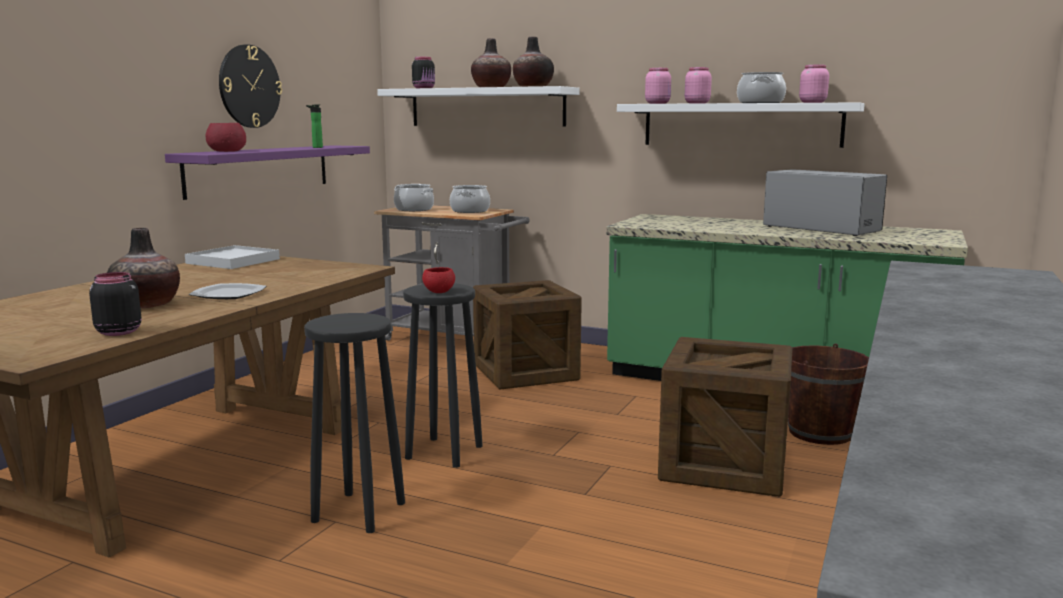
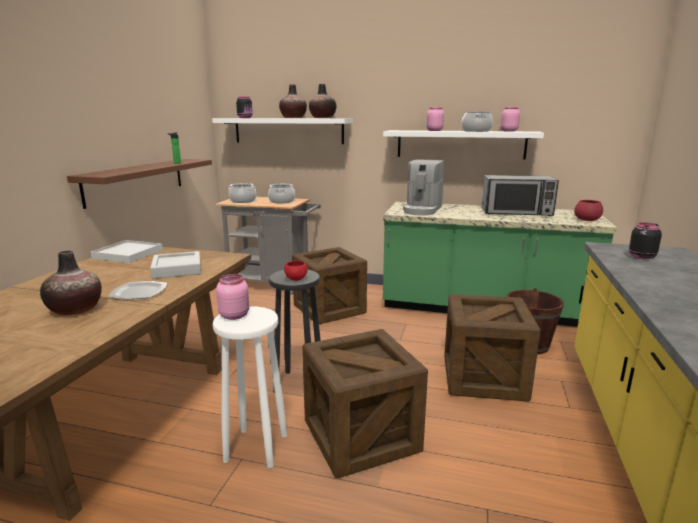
camera: 10 degrees left, 5 degrees up
(118, 332) = (61, 348): black jar -> black jar (640, 257)
(228, 151) = (114, 171): red bowl -> red bowl (587, 219)
(249, 86) = (125, 120): wall clock -> none
(259, 170) = (136, 181): purple shelf -> brown shelf
(287, 276) = (177, 269): none -> grey tray
(358, 512) = (255, 448): black stool -> white stool
(507, 512) = (361, 436): none -> crate
(658, 103) = (409, 130): pink jar -> pink jar (235, 315)
(672, 223) = (422, 210): none -> coffee machine
(821, 229) = (516, 212): microwave -> microwave turned 150 degrees clockwise

